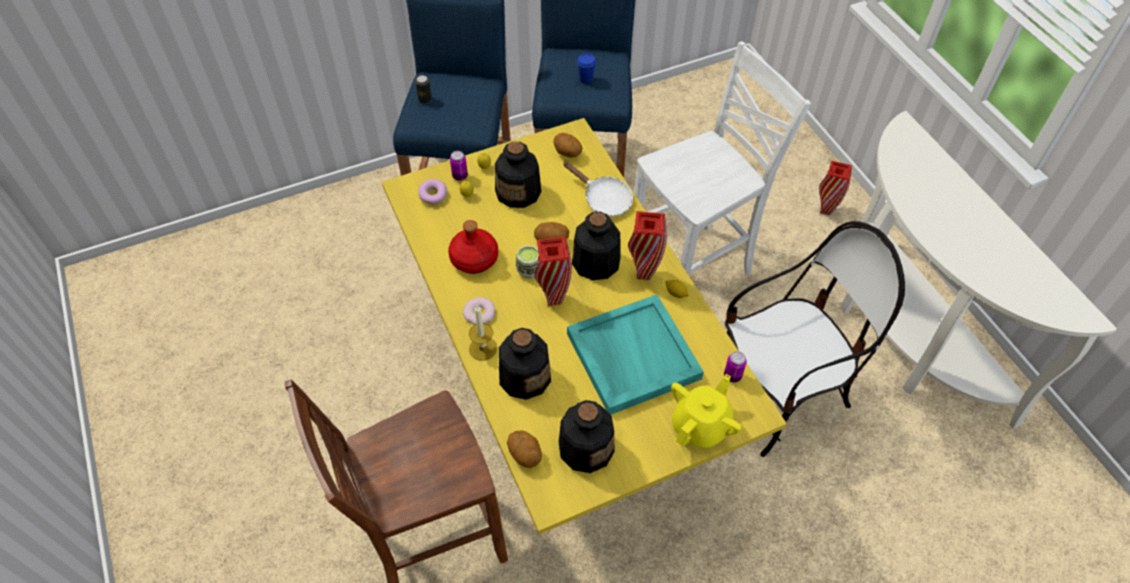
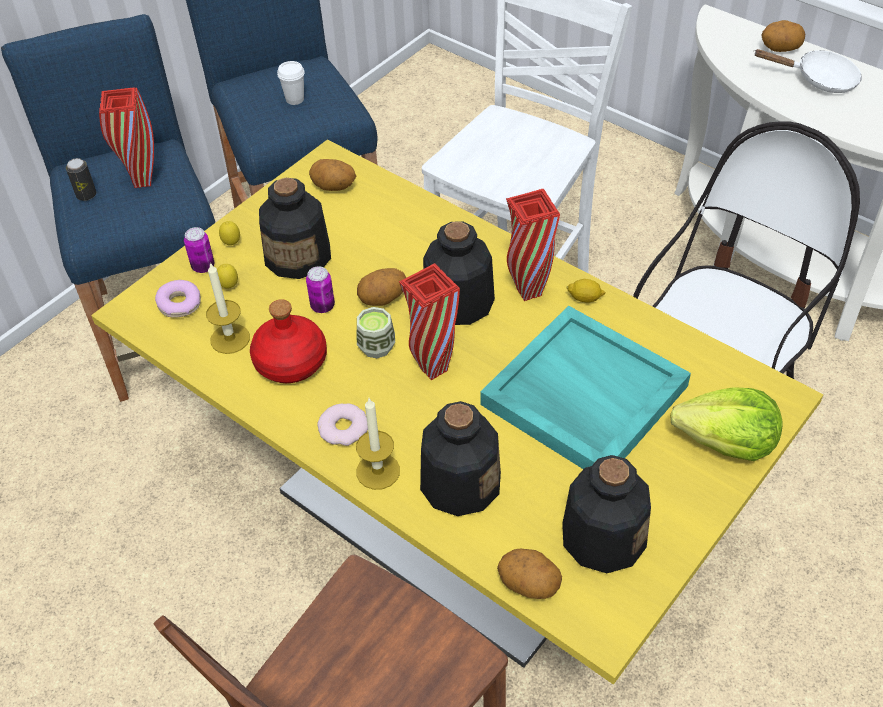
camera: 25 degrees left, 5 degrees down
(448, 229) = (230, 338): none -> candle
(586, 79) = (295, 99): blue cup -> white cup
(603, 199) = (418, 224): white frying pan -> white frying pan (819, 79)
(701, 426) = (726, 442): yellow teapot -> lettuce
(732, 376) = (721, 366): can -> can (322, 306)
(825, 210) = (626, 179): red vase -> red vase (142, 181)
(936, 166) = (780, 49): none -> potato

